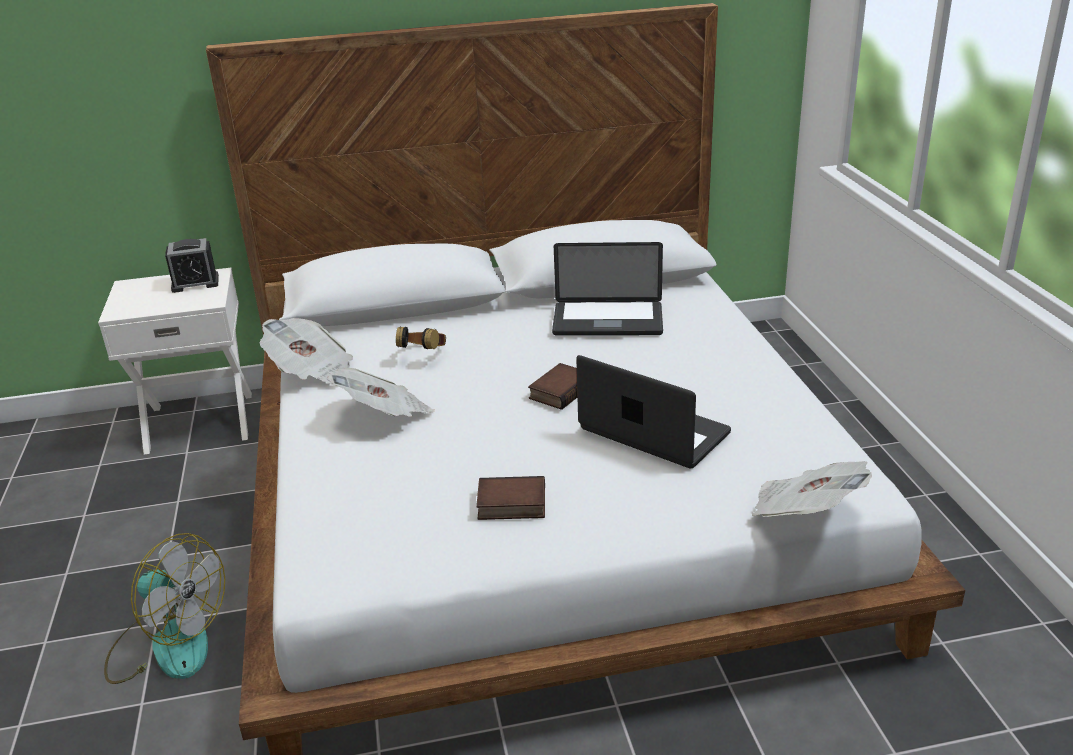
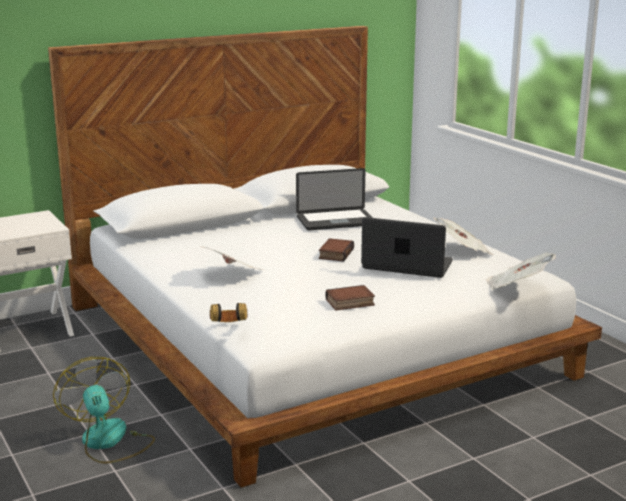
camera: 20 degrees left, 10 degrees down
(168, 645) = (108, 442): fan -> fan turned 120 degrees counterclockwise
(195, 283) = (31, 219): alarm clock -> none
(311, 372) = (157, 261): newspaper -> newspaper (463, 251)
(424, 355) = (229, 247): headphones -> headphones (229, 329)

